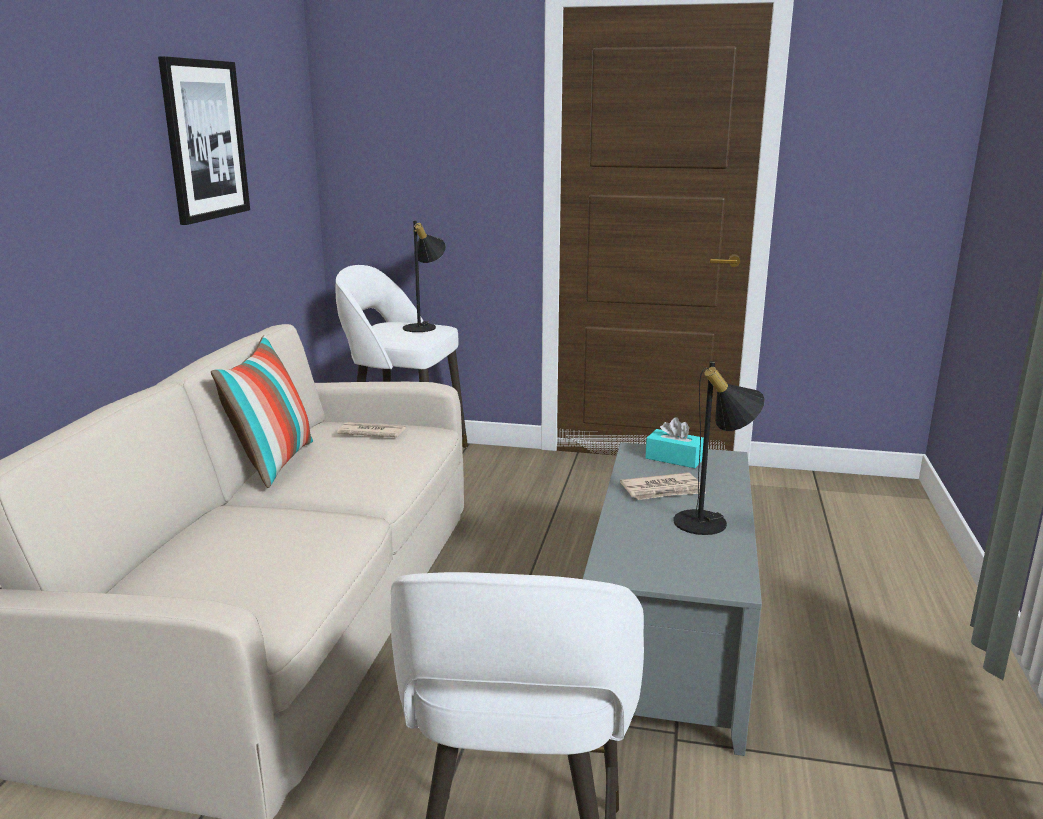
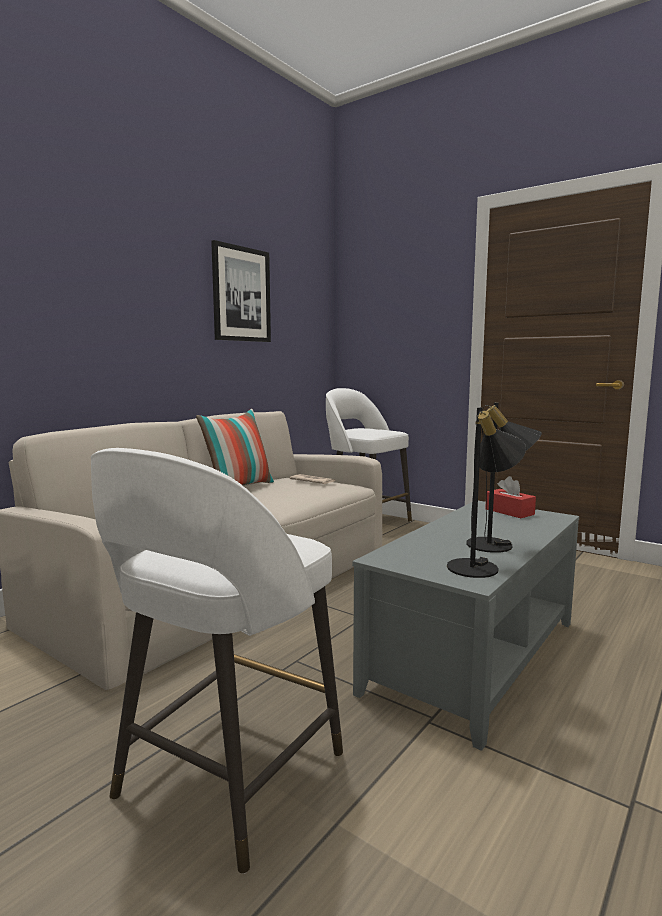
camera: 25 degrees right, 10 degrees down
(424, 326) = (383, 430): black table lamp -> black table lamp (480, 566)
(663, 490) = (479, 525): newspaper -> none
(674, 458) = (509, 512): turquoise tissue box -> red tissue box

